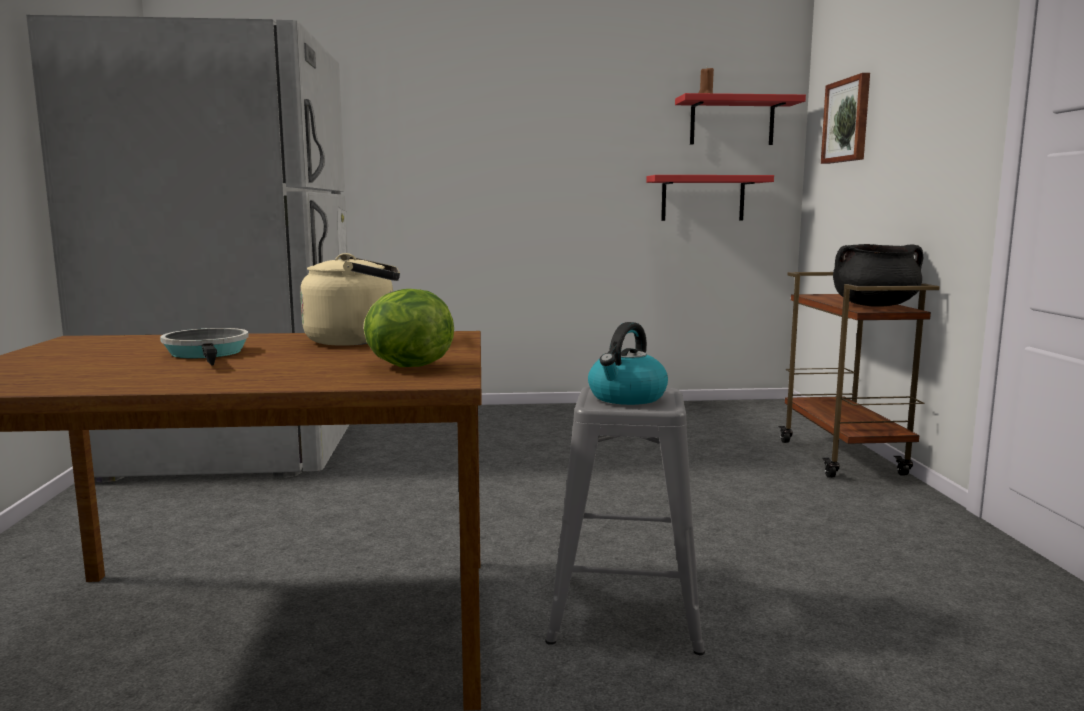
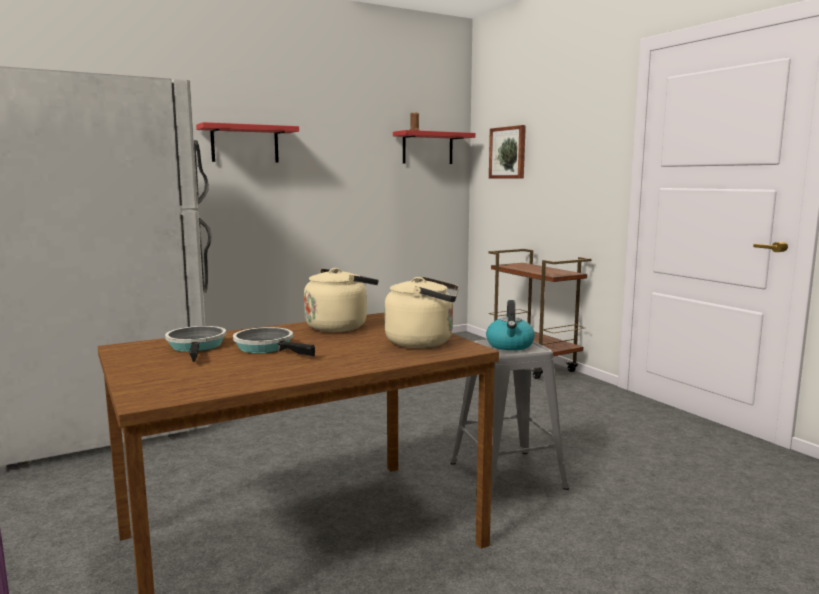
camera: 25 degrees left, 0 degrees up
(142, 345) = (197, 347): none -> frying pan
(406, 366) = (424, 342): lettuce -> beige kettle
(703, 198) = (411, 200): red shelf -> red shelf (245, 144)
(874, 306) = (553, 271): black cooking pot -> none

